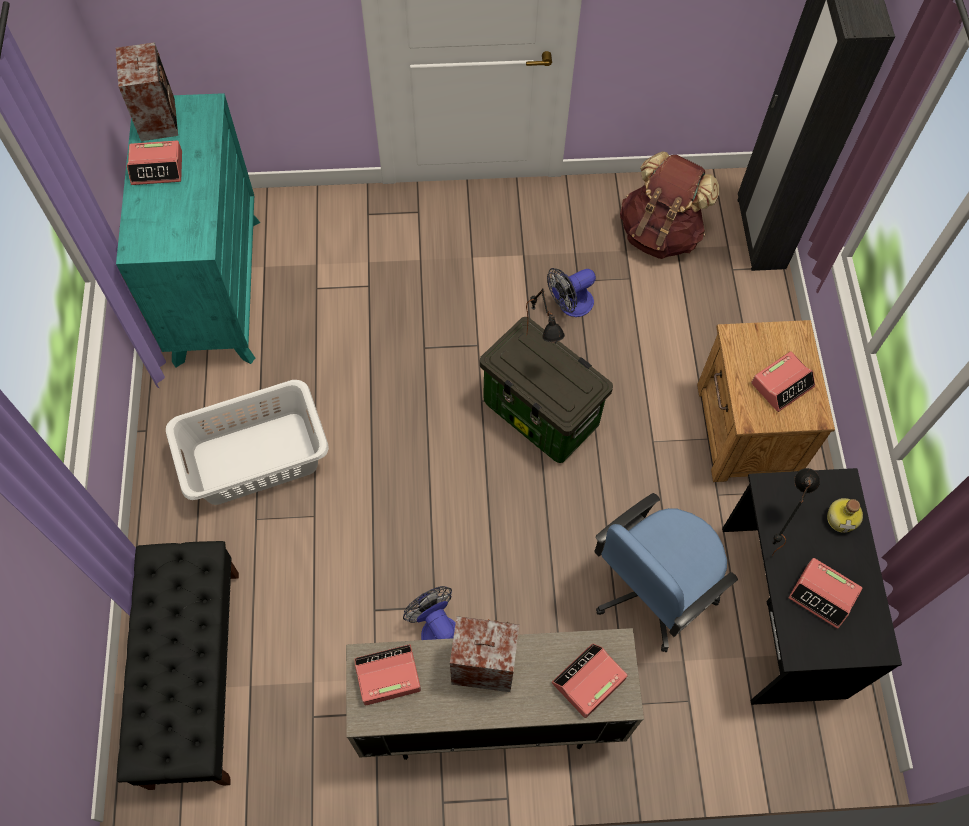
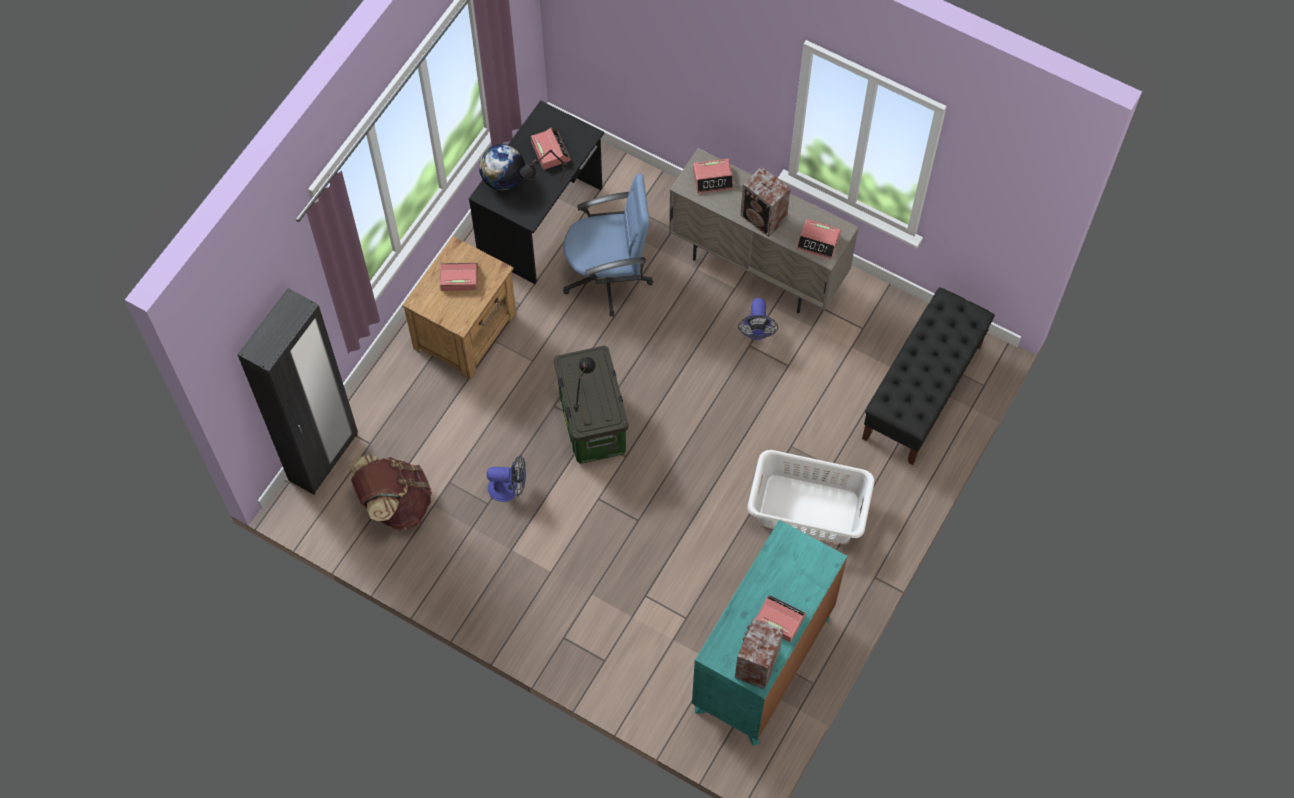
camera: 145 degrees left, 0 degrees up
(842, 518) = (503, 179): bottle -> globe

